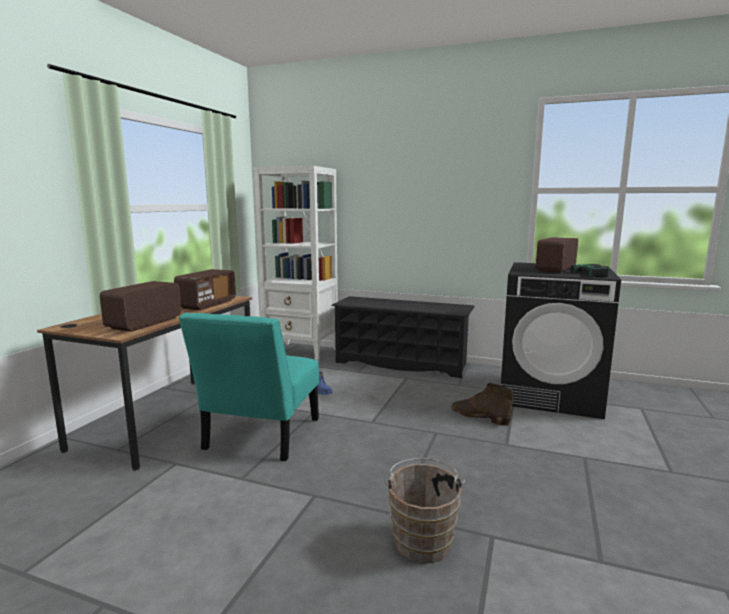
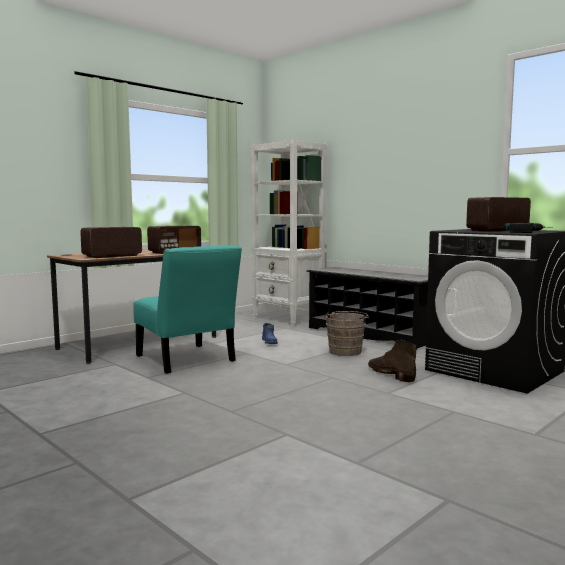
camera: 25 degrees right, 5 degrees down
(259, 437) = (187, 360): turquoise chair -> turquoise chair turned 75 degrees counterclockwise
(422, 539) = (230, 425): brown bucket -> brown bucket (346, 351)

